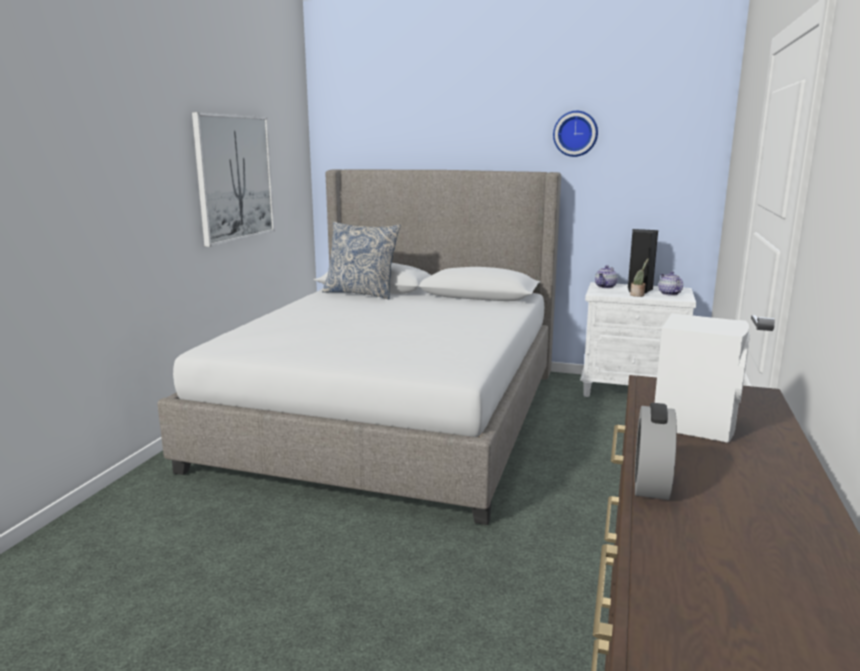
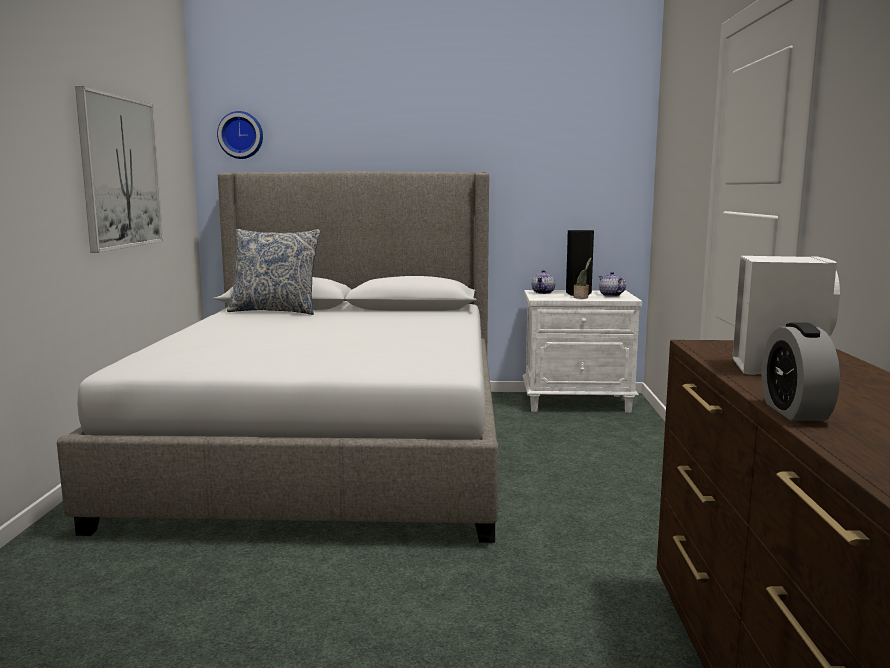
camera: 15 degrees left, 5 degrees down
(575, 133) = (501, 132): wall clock -> wall clock (241, 135)

